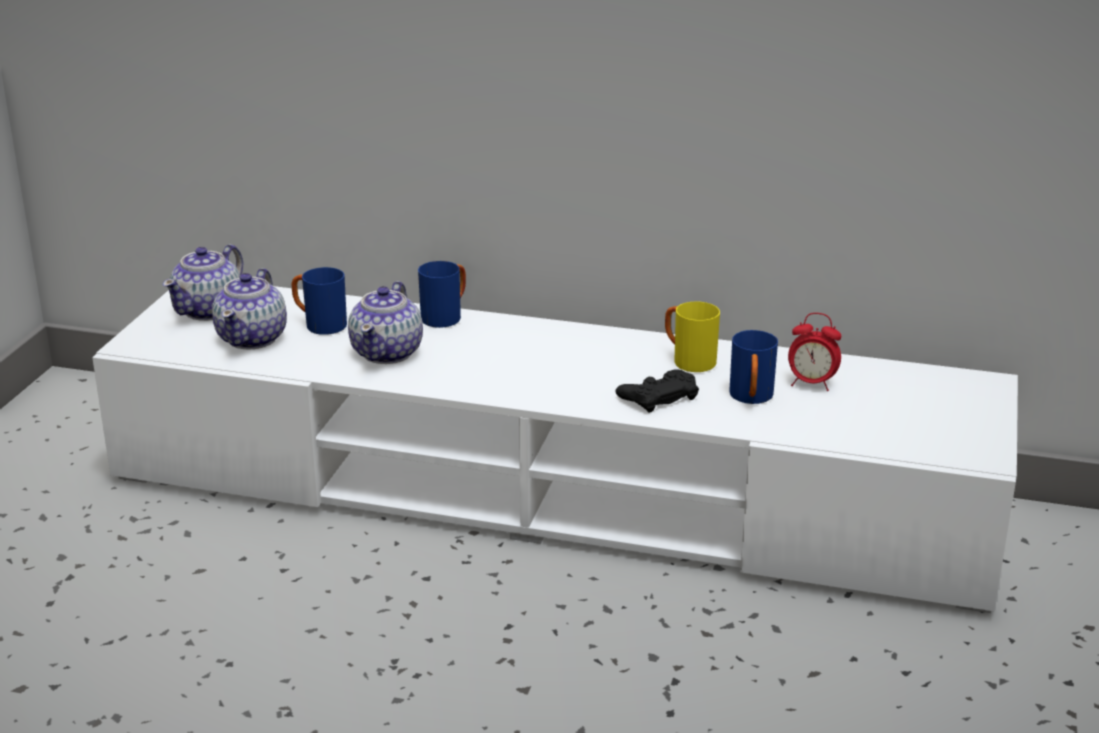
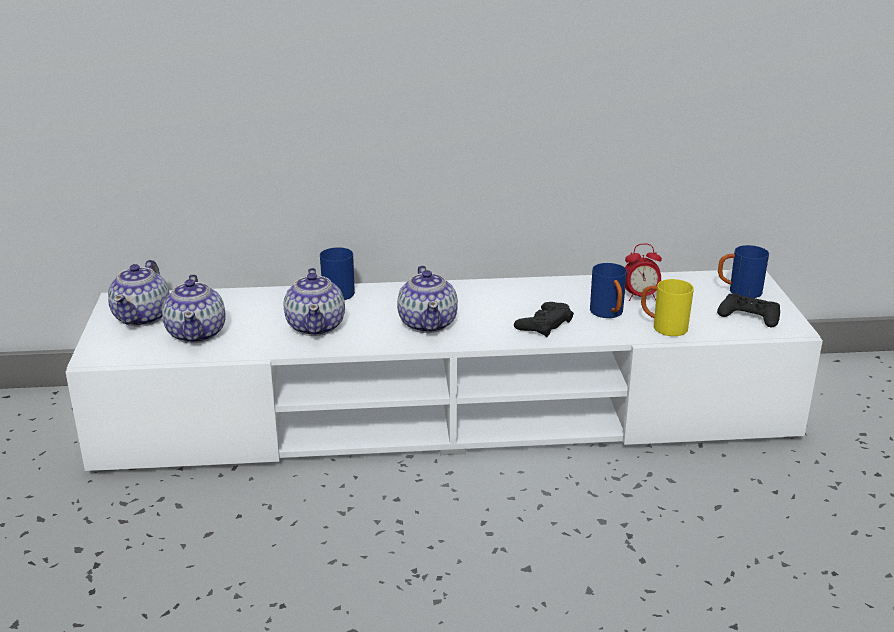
camera: 20 degrees left, 0 degrees up
(319, 325) = (244, 314): blue mug -> blue mug (738, 292)
(519, 371) = (428, 323): none -> teapot
(687, 360) = (543, 295): yellow mug -> yellow mug (663, 327)
(939, 433) = (749, 316): none -> black game controller

